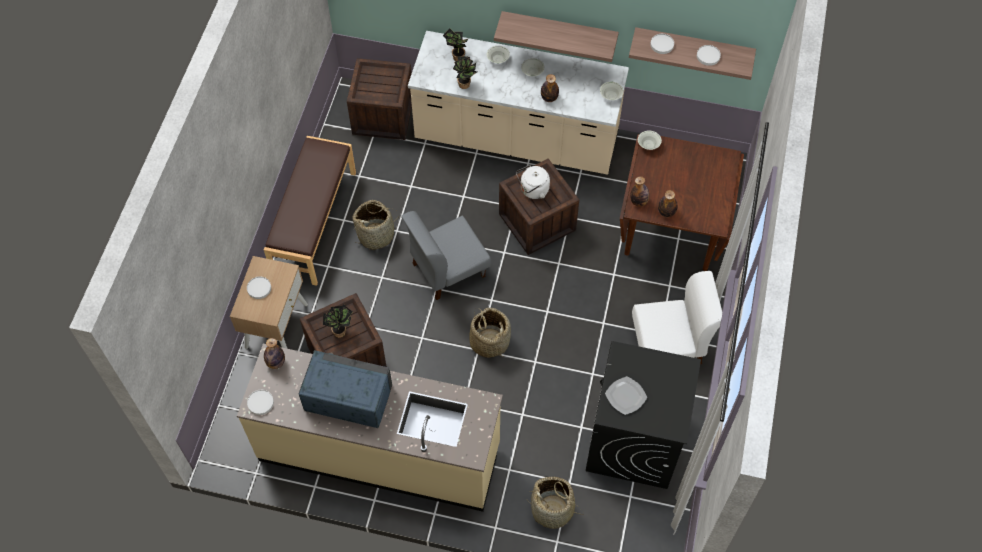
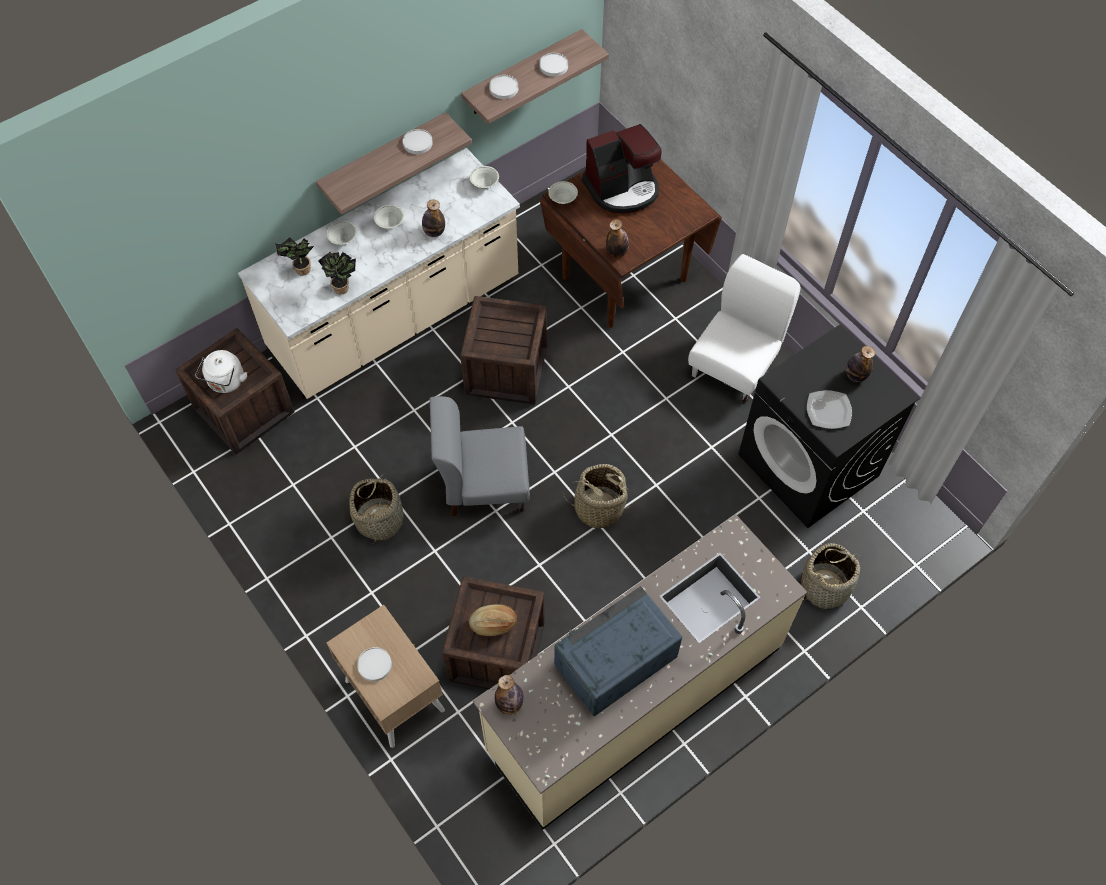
camera: 50 degrees left, 0 degrees up
(260, 403) = (546, 755): white plate -> white plate (417, 143)
(314, 223) = (306, 568): brown bench -> none
(340, 330) = (493, 623): potted plant -> bread
(448, 269) = (484, 484): grey chair -> grey chair turned 75 degrees clockwise
(533, 190) = (497, 335): white kettle -> white kettle (226, 382)
(666, 212) = (649, 240): bottle -> bottle (855, 375)
(691, 170) = (622, 188): none -> coffee machine

